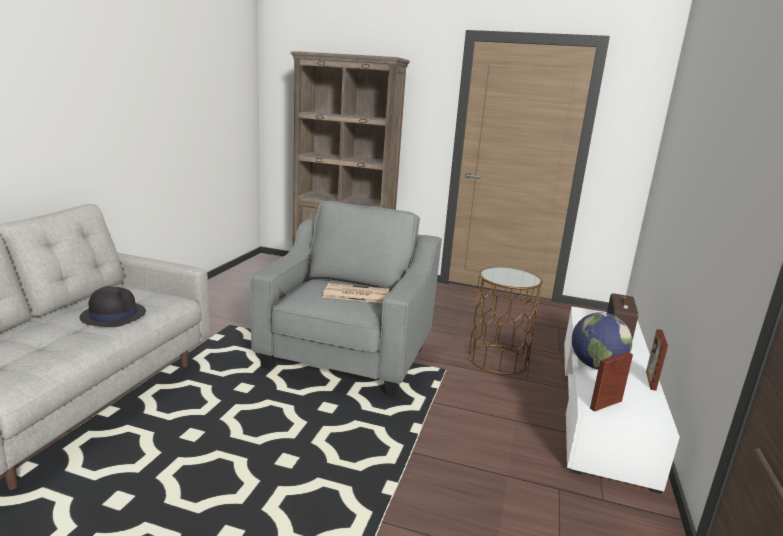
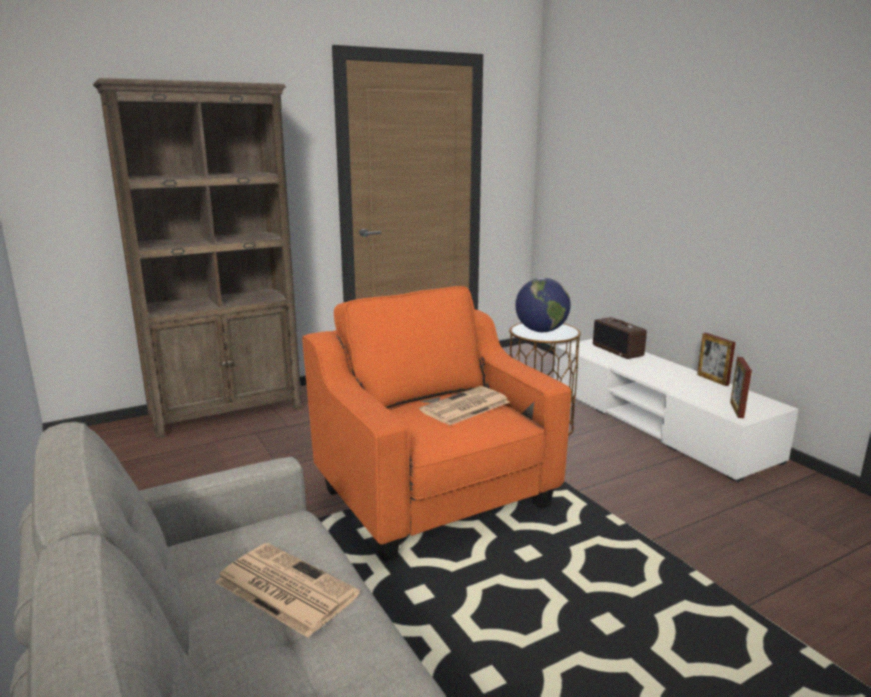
camera: 45 degrees left, 0 degrees up
(113, 315) = (284, 588): black hat -> newspaper
(347, 357) = (435, 497): grey armchair -> orange armchair
(595, 366) = (672, 385): globe -> globe (541, 331)

